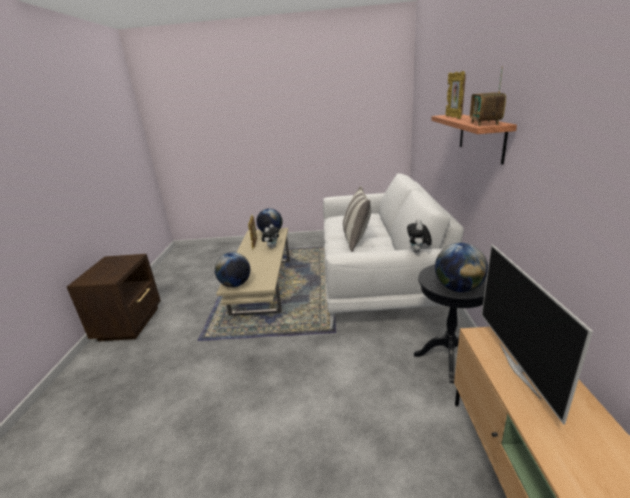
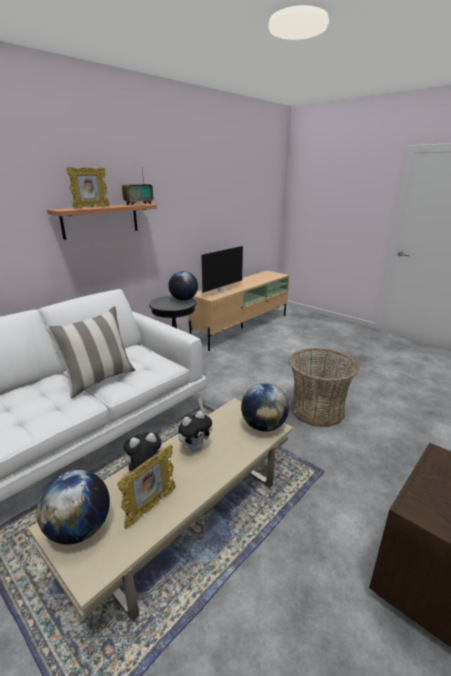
camera: 140 degrees left, 0 degrees up
(227, 393) = (317, 410): none -> basket
(418, 252) = (146, 316): plush toy -> plush toy (195, 448)

